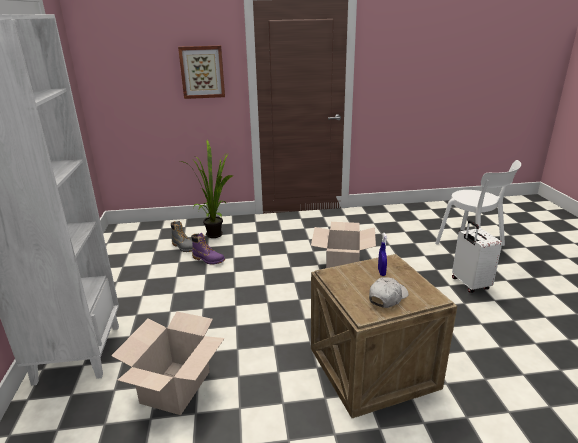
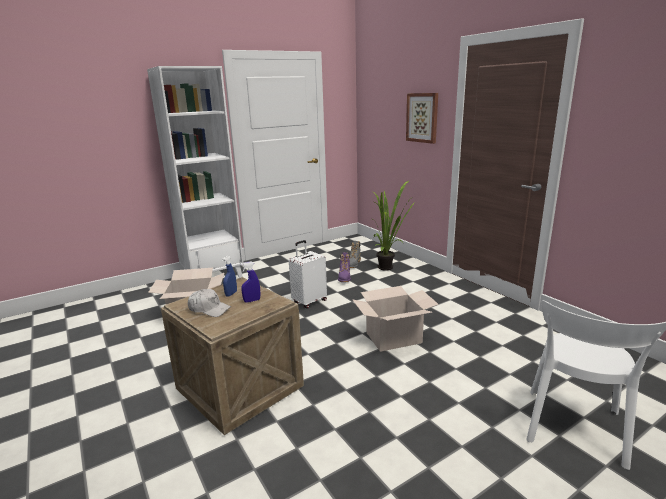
camera: 65 degrees right, 5 degrees down
(357, 281) = (231, 294): none -> blue spray bottle
(469, 284) = (448, 437): white suitcase -> white suitcase (309, 301)

